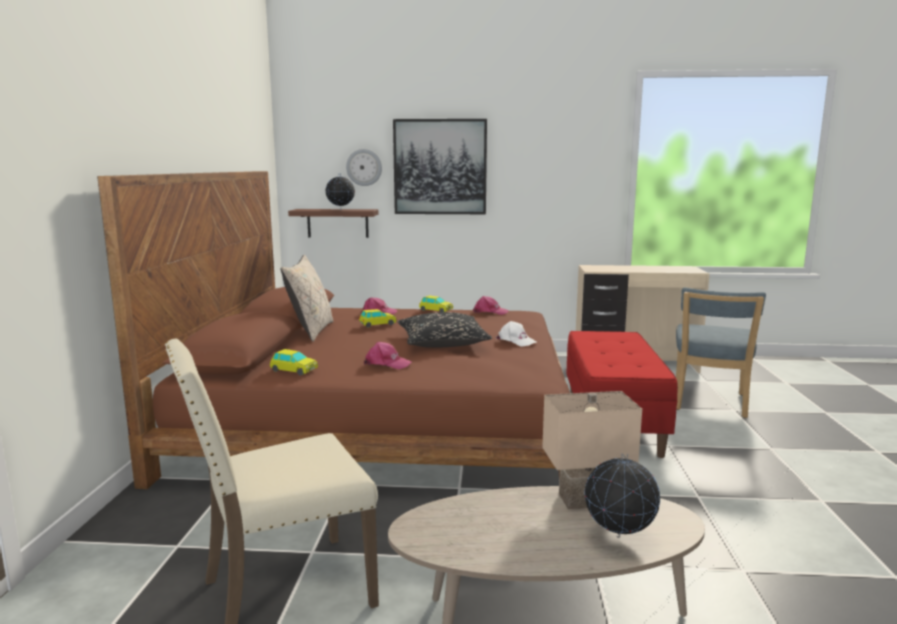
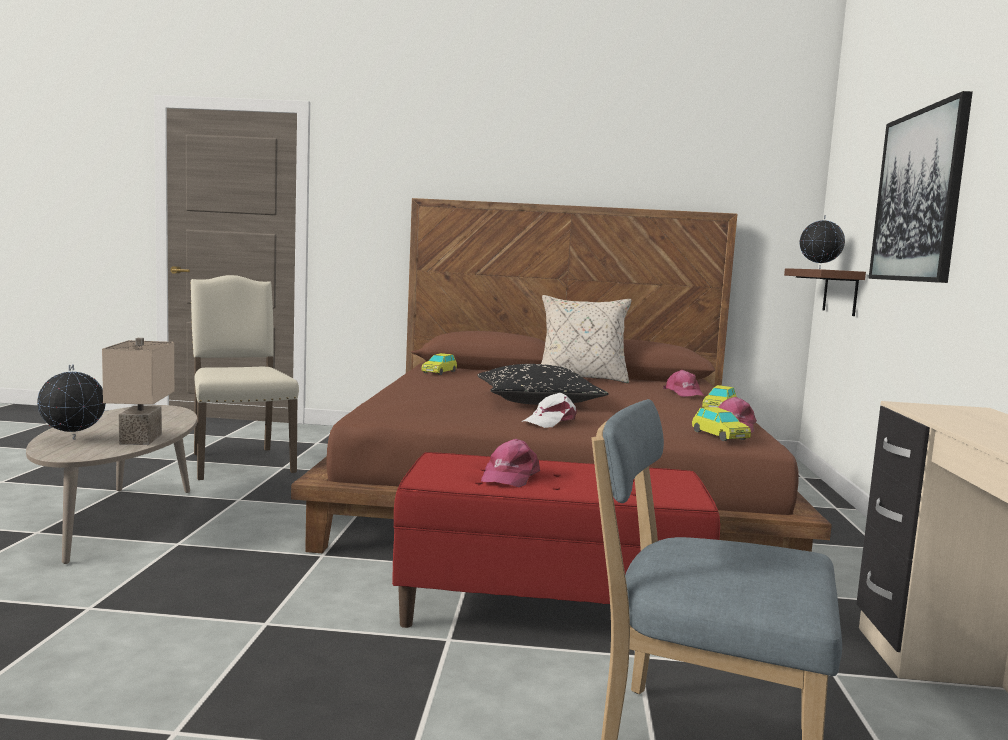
camera: 90 degrees right, 5 degrees down
(364, 167) = (866, 206): wall clock -> none
(377, 324) = (617, 390): toy car -> toy car (719, 436)
(387, 363) = (449, 385): pink cap -> pink cap (509, 476)

